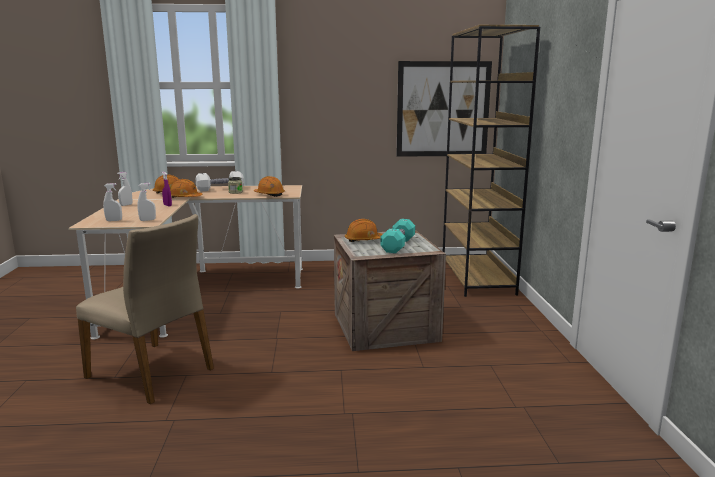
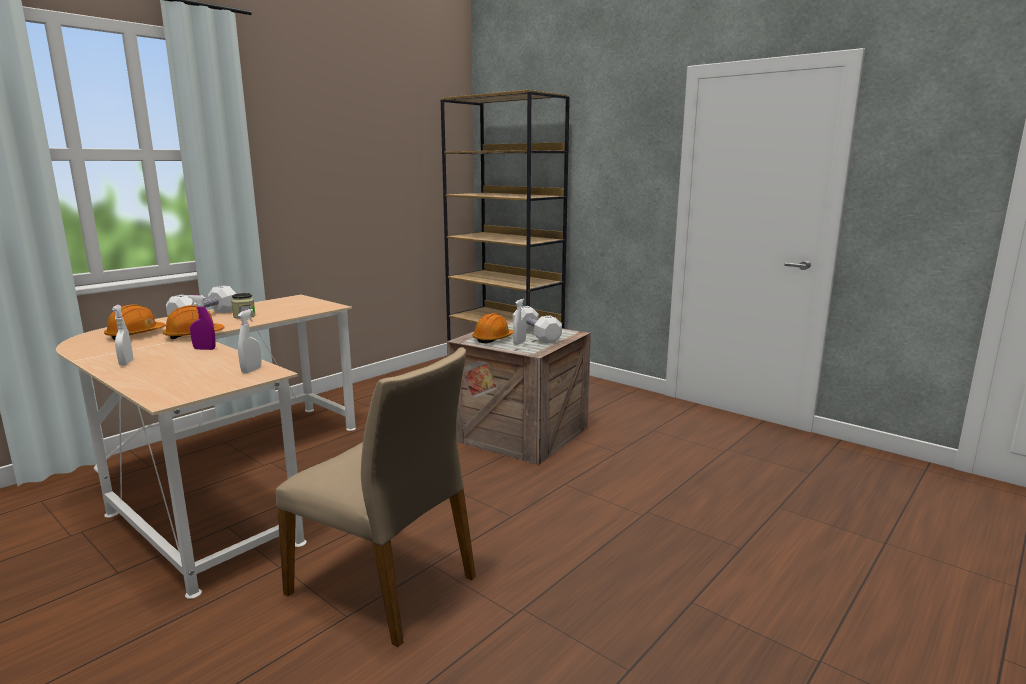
camera: 45 degrees left, 0 degrees up
(114, 220) = (196, 384): white spray bottle -> white spray bottle (519, 343)
(152, 372) = (385, 584): beige chair -> beige chair turned 45 degrees clockwise
(269, 194) = (303, 310): orange hard hat -> none
(398, 245) = (536, 336): turquoise dumbbell -> white dumbbell
(443, 109) = (428, 185): picture -> none

